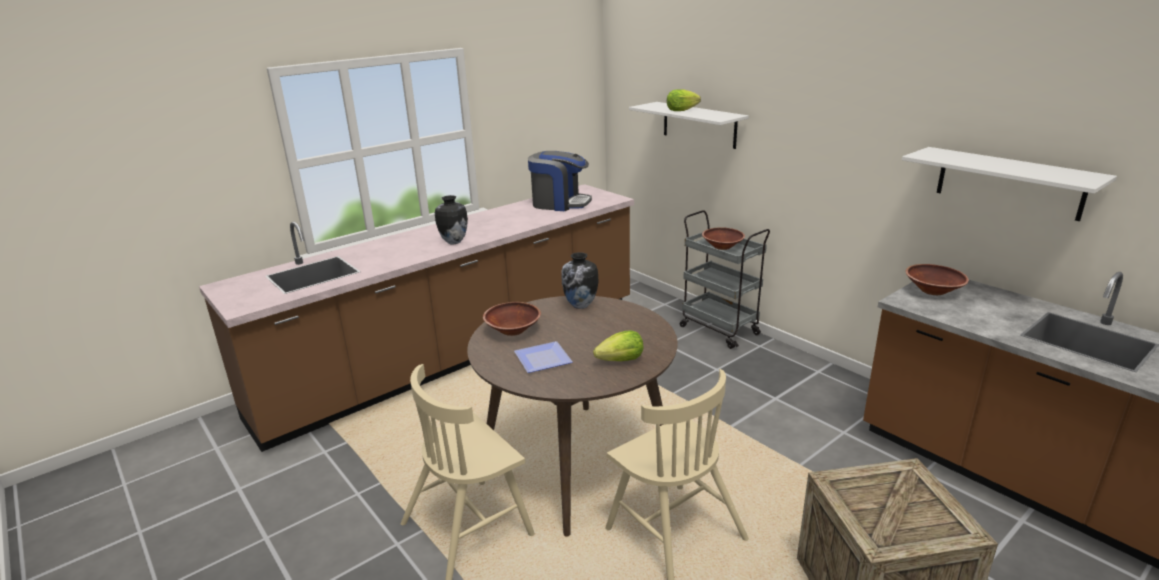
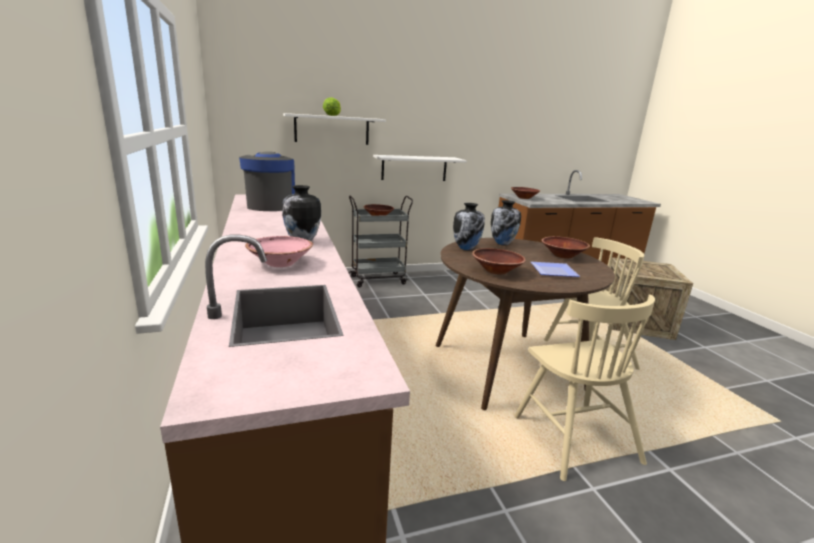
camera: 70 degrees left, 5 degrees down
(395, 250) = (280, 263): none -> pink bowl
(560, 203) = (270, 205): coffee machine -> coffee machine turned 45 degrees counterclockwise
(621, 361) = (563, 256): lettuce -> brown bowl
(631, 320) = (502, 243): none -> vase
(1009, 183) = (526, 141): white shelf -> white shelf (414, 168)

